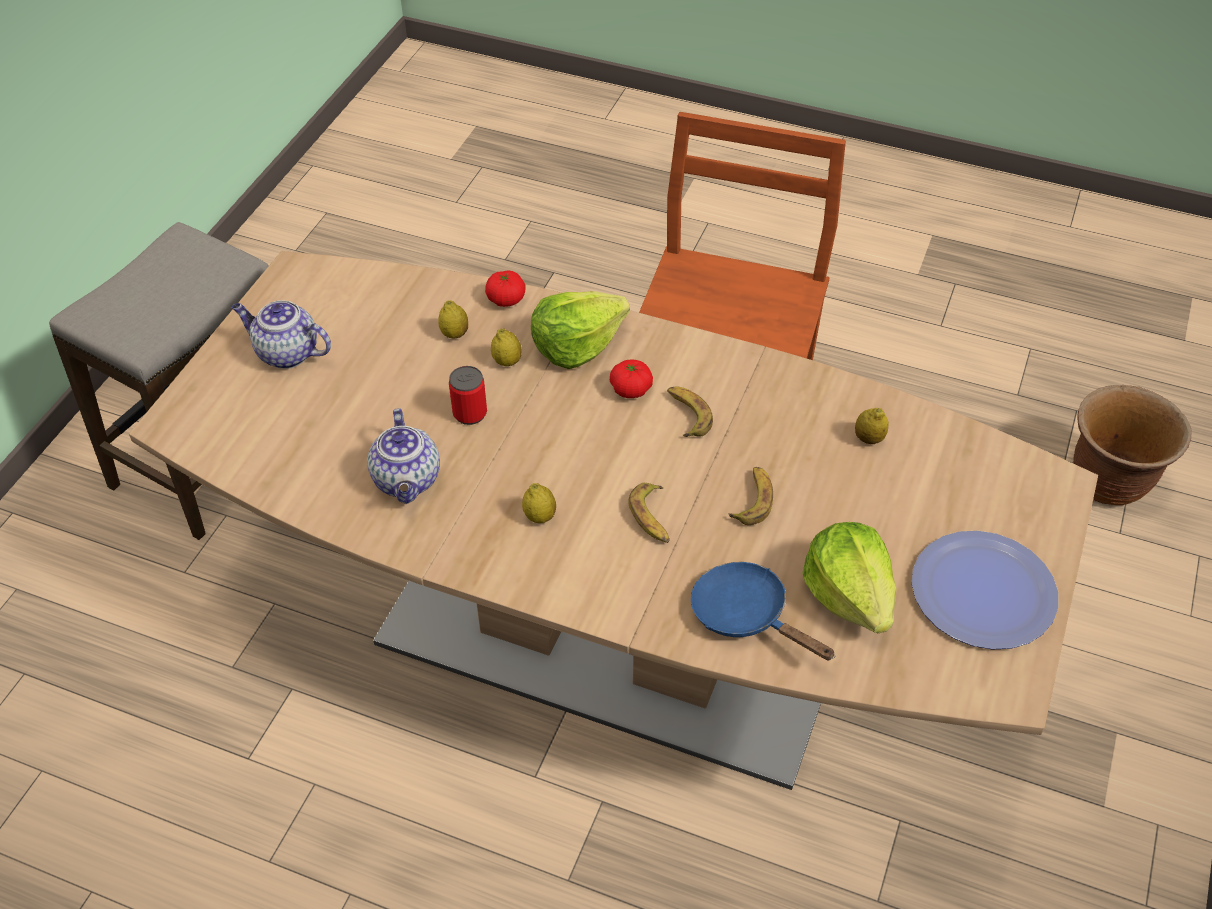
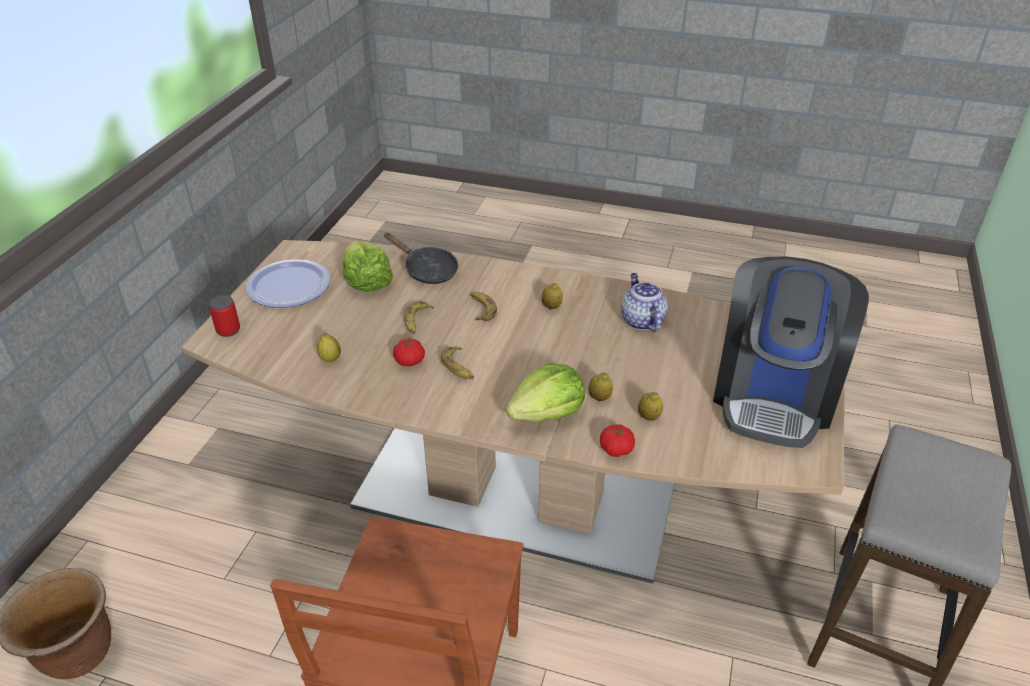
camera: 175 degrees right, 10 degrees down
(286, 353) = (774, 395): teapot -> coffee machine
(470, 413) = (615, 361): can -> can (228, 330)
(631, 389) = (501, 382): tomato -> tomato (409, 361)
(746, 615) = (427, 270): blue frying pan -> black frying pan

